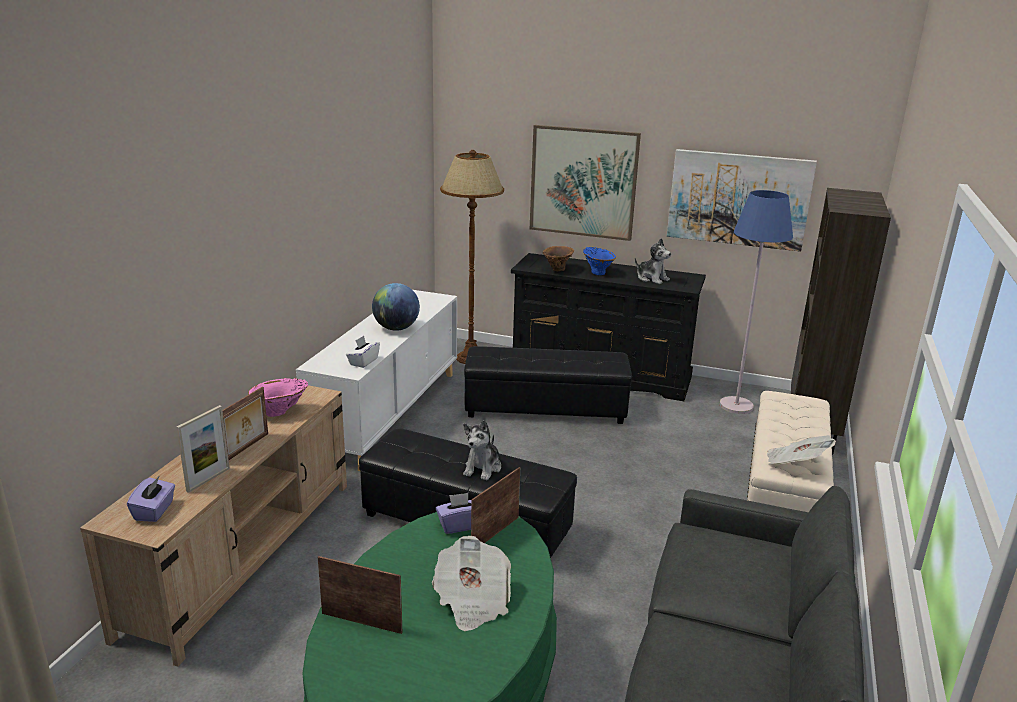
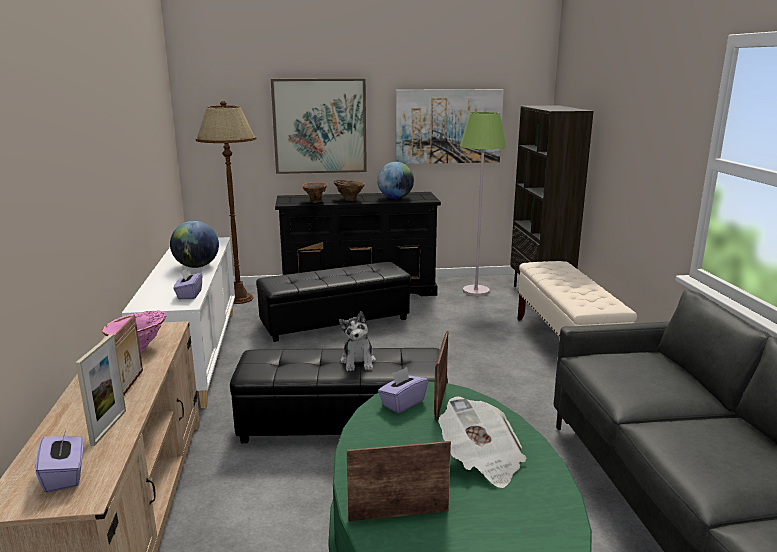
camera: 25 degrees left, 5 degrees down
(363, 362) = (189, 295): white tissue box -> purple tissue box
(597, 272) = (349, 199): blue vase -> brown vase
(651, 279) = (395, 198): plush toy -> globe
(736, 406) = (476, 291): blue floor lamp -> green floor lamp
(795, 464) = (596, 301): newspaper -> none

